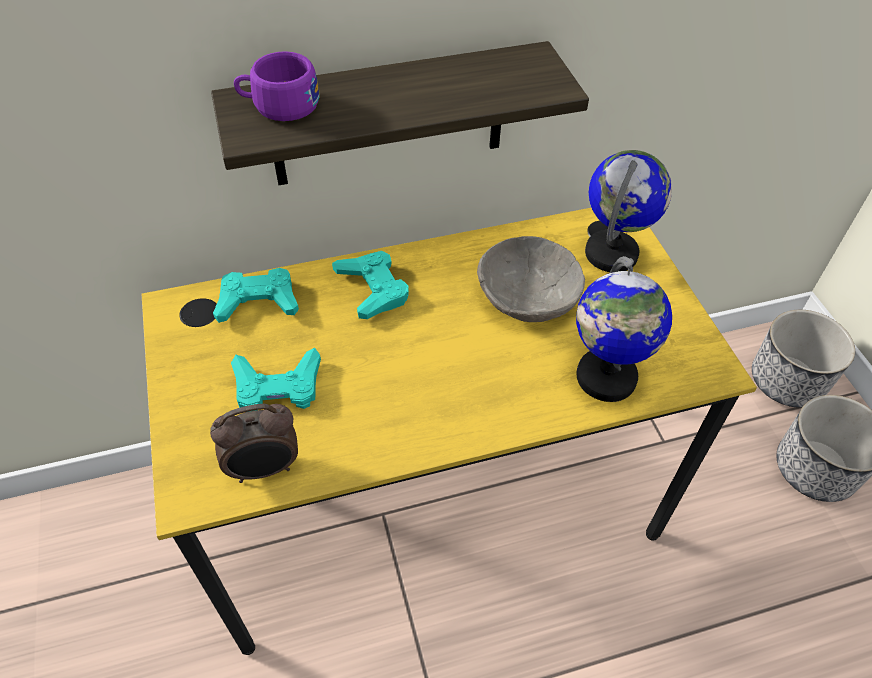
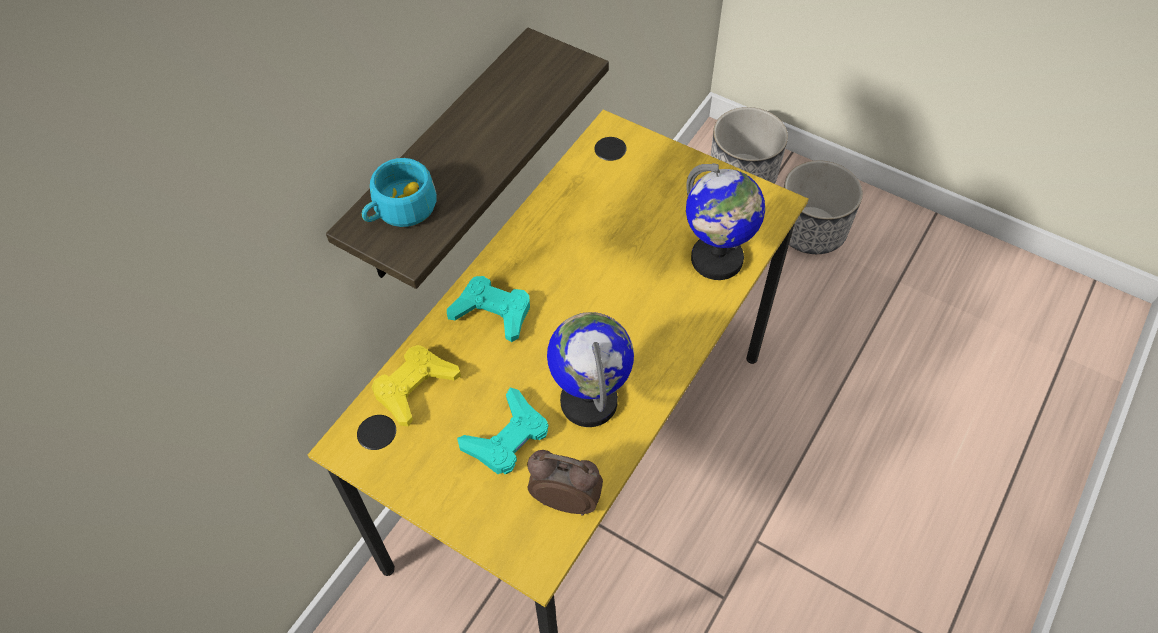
camera: 40 degrees left, 5 degrees up
(258, 301) = (415, 387): turquoise game controller -> yellow game controller
(265, 469) = (566, 499): alarm clock -> alarm clock turned 105 degrees counterclockwise
(279, 105) = (399, 210): purple cup -> turquoise cup
(527, 297) = (609, 238): grey bowl -> none
(612, 253) = (632, 162): globe -> globe (589, 401)

